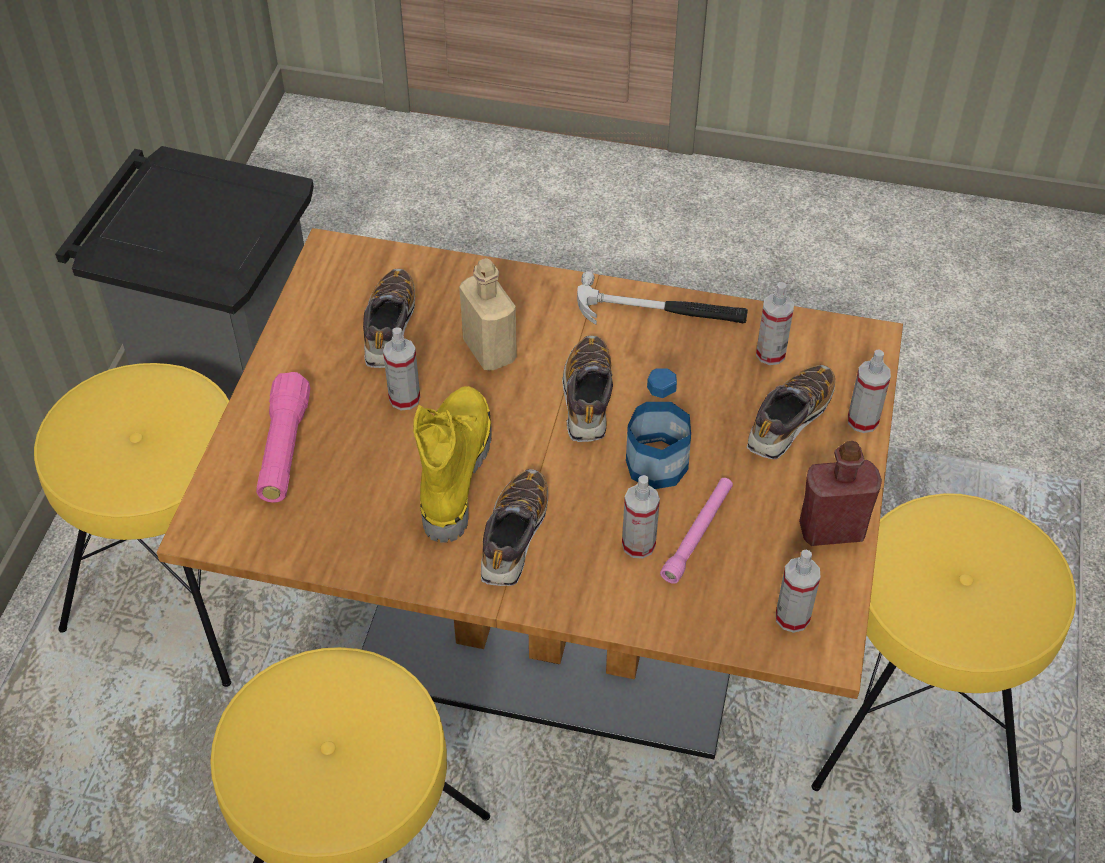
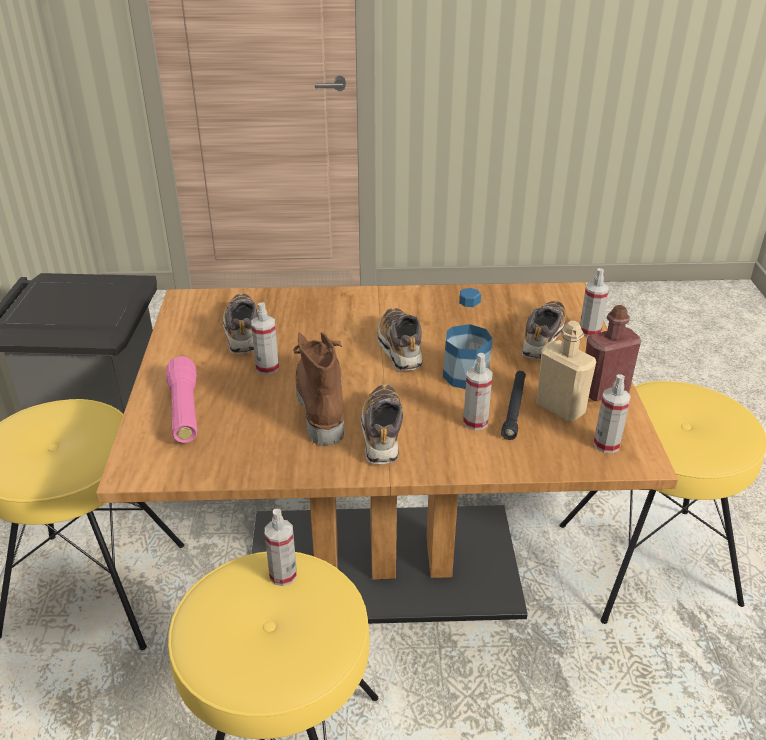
camera: 15 degrees left, 15 degrees down
(452, 472) = (320, 403): yellow boot -> brown boot
(489, 350) = (319, 333): beige bottle -> beige bottle (560, 408)
(660, 311) = (427, 297): hammer -> none
(698, 534) = (514, 408): pink flashlight -> black flashlight
(770, 354) = (511, 307): spray bottle -> spray bottle (283, 575)

